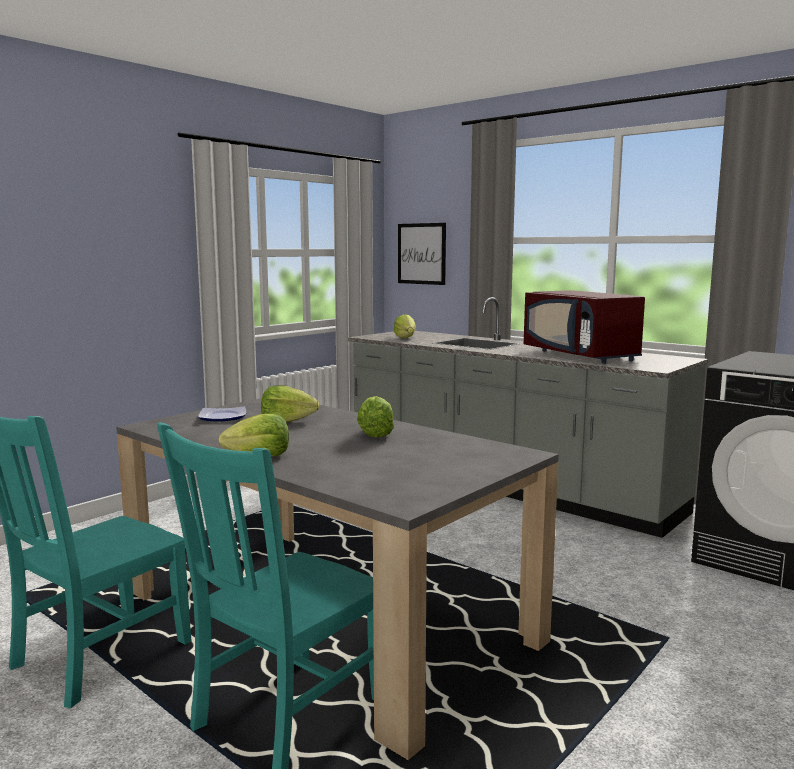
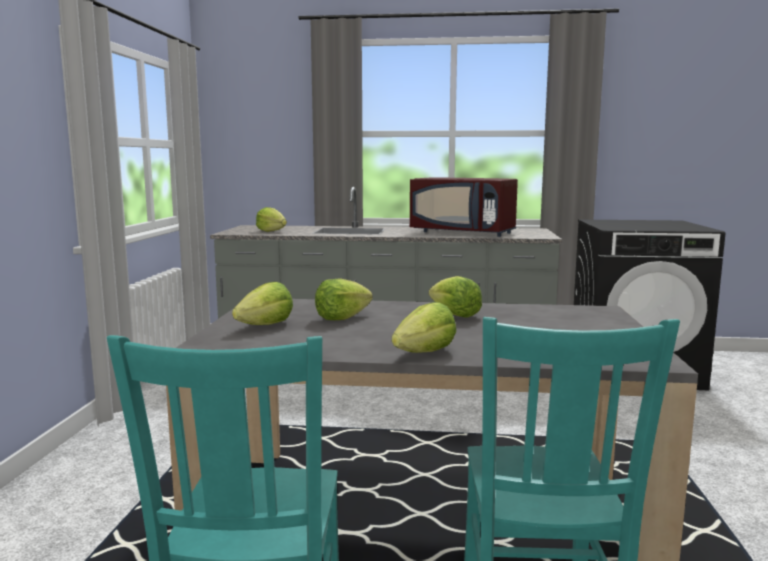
camera: 35 degrees left, 0 degrees up
(223, 417) = (266, 325): plate -> lettuce
(421, 253) = (247, 147): picture -> none

